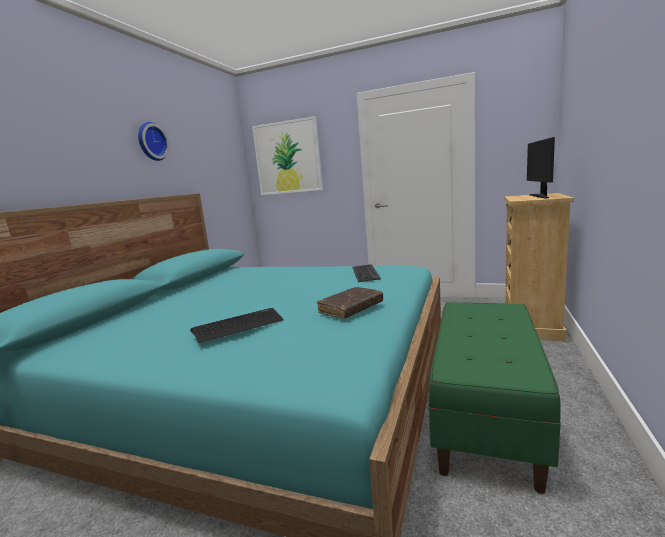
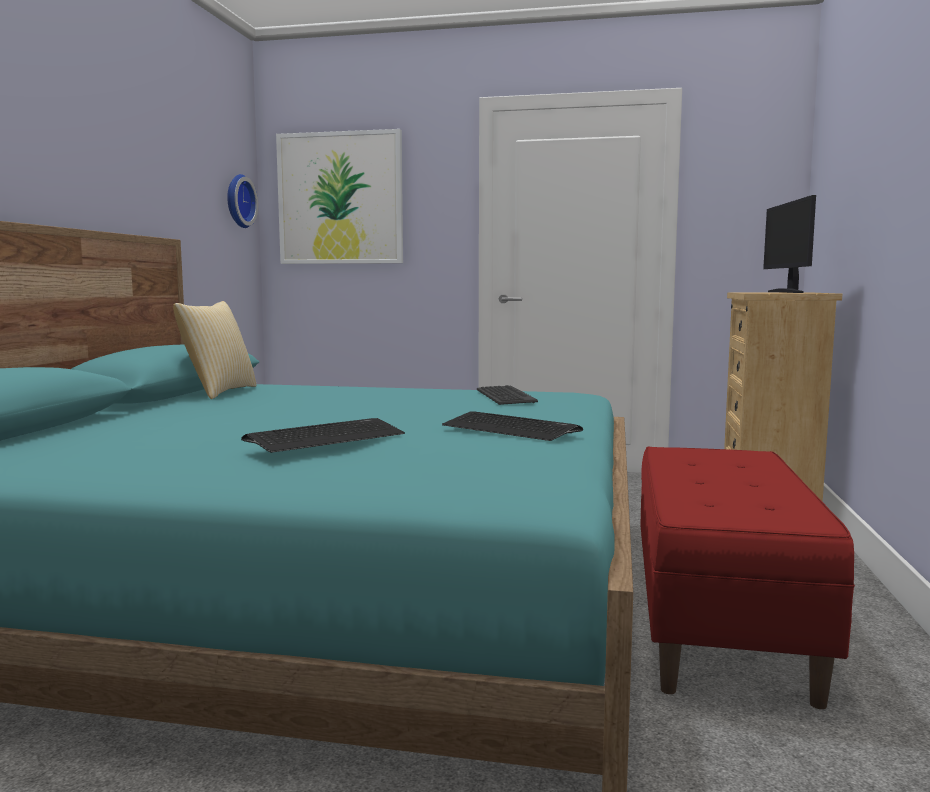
camera: 10 degrees left, 5 degrees down
(151, 142) = (109, 129): wall clock -> wall clock (238, 201)
(217, 276) = (218, 392): none -> pillow
(351, 308) = (510, 429): brown book -> keyboard
(485, 415) = (718, 623): green bench -> red bench

